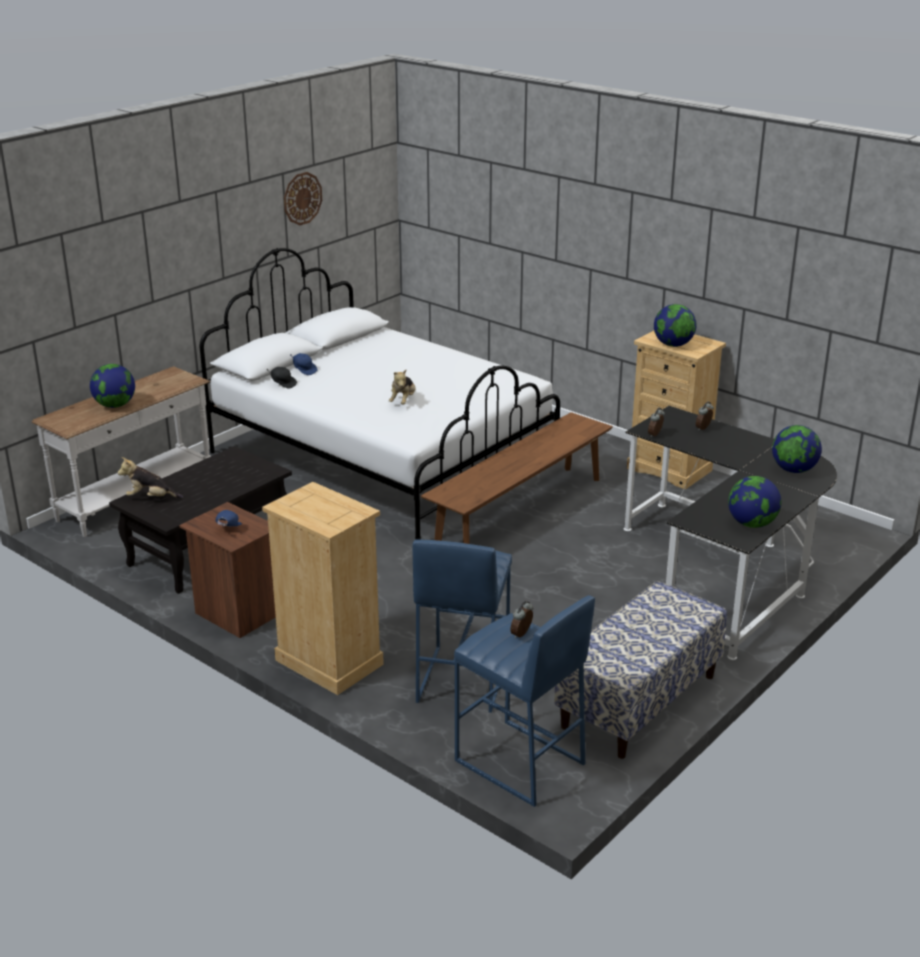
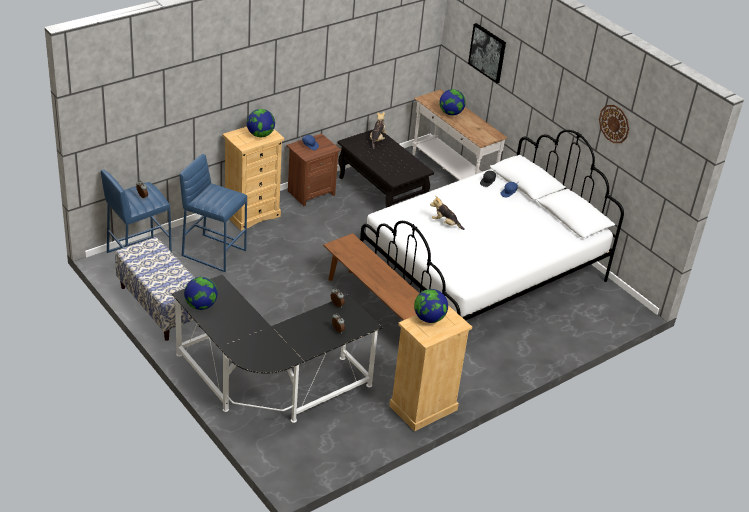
camera: 100 degrees right, 10 degrees up
(95, 280) = (487, 52): none -> picture
(793, 470) = (258, 350): globe -> globe (260, 135)

